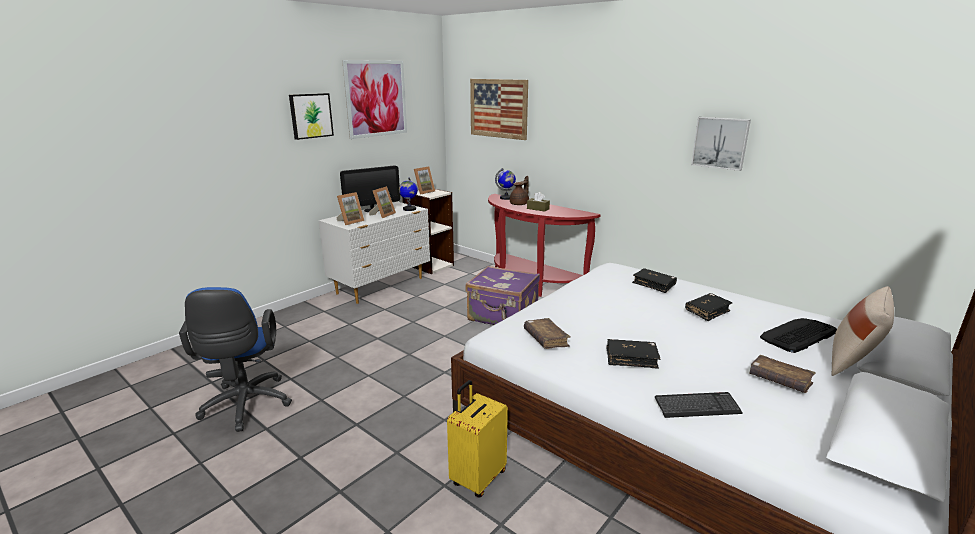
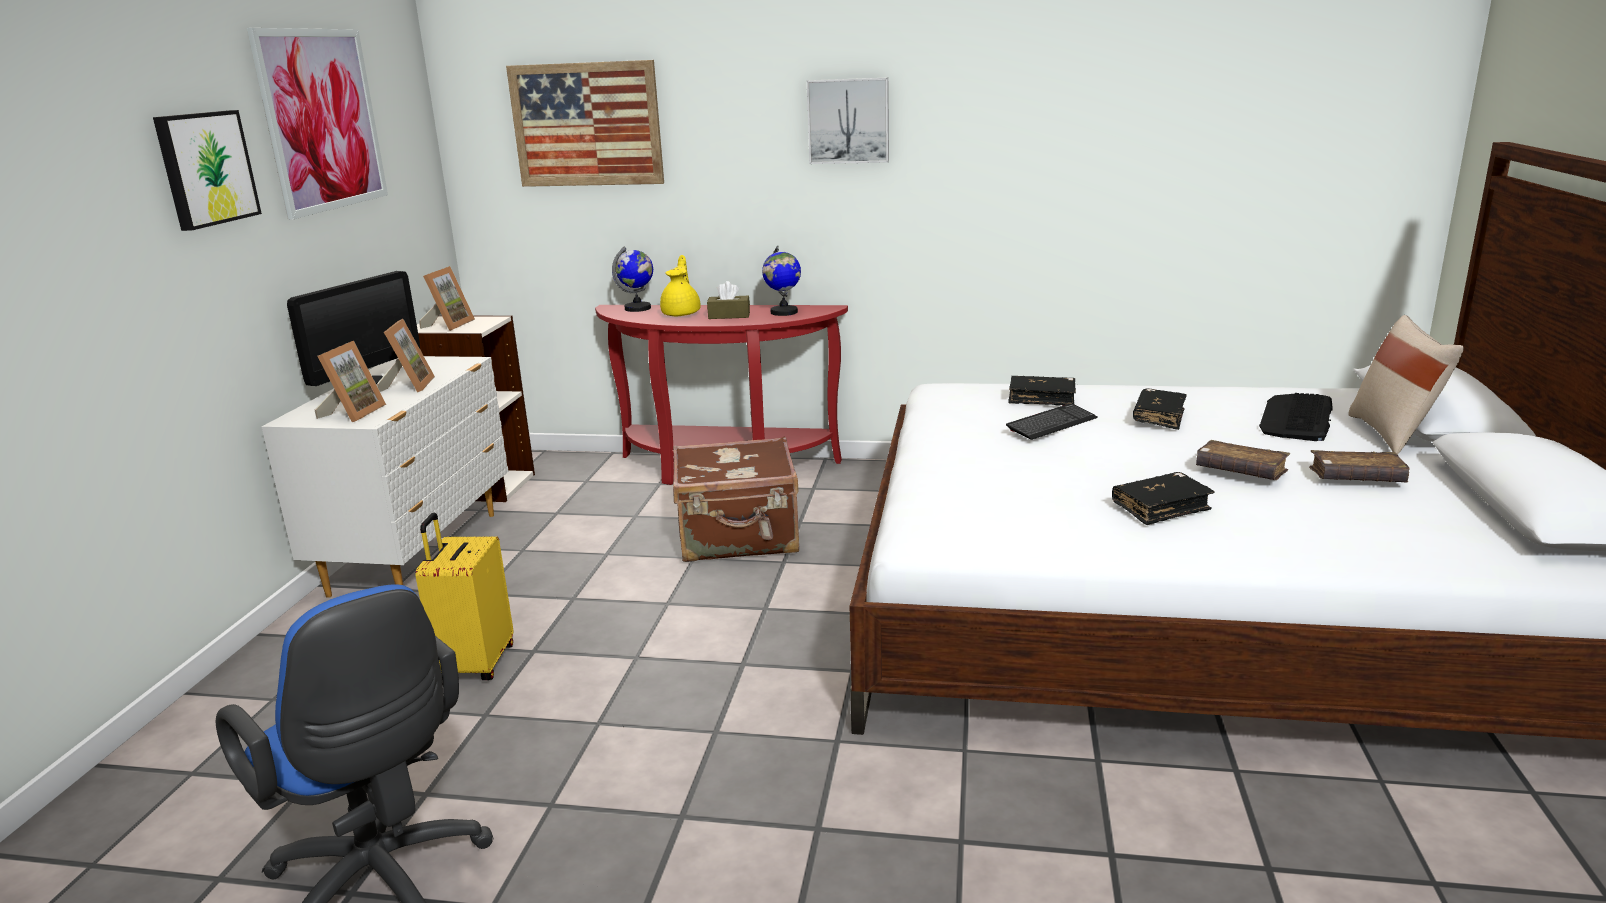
camera: 30 degrees left, 0 degrees up
(409, 209) = (451, 365): globe -> globe (783, 312)
(477, 478) = (999, 805): yellow suitcase -> yellow suitcase (475, 664)
(503, 316) = (739, 538): purple suitcase -> brown suitcase
(520, 204) = (682, 313): brown teapot -> yellow teapot
(546, 339) = (1006, 519): brown book -> brown book (1240, 471)
(697, 406) = (1322, 541): keyboard -> keyboard (1051, 424)
(720, 143) = (1054, 145): picture -> picture (848, 121)

